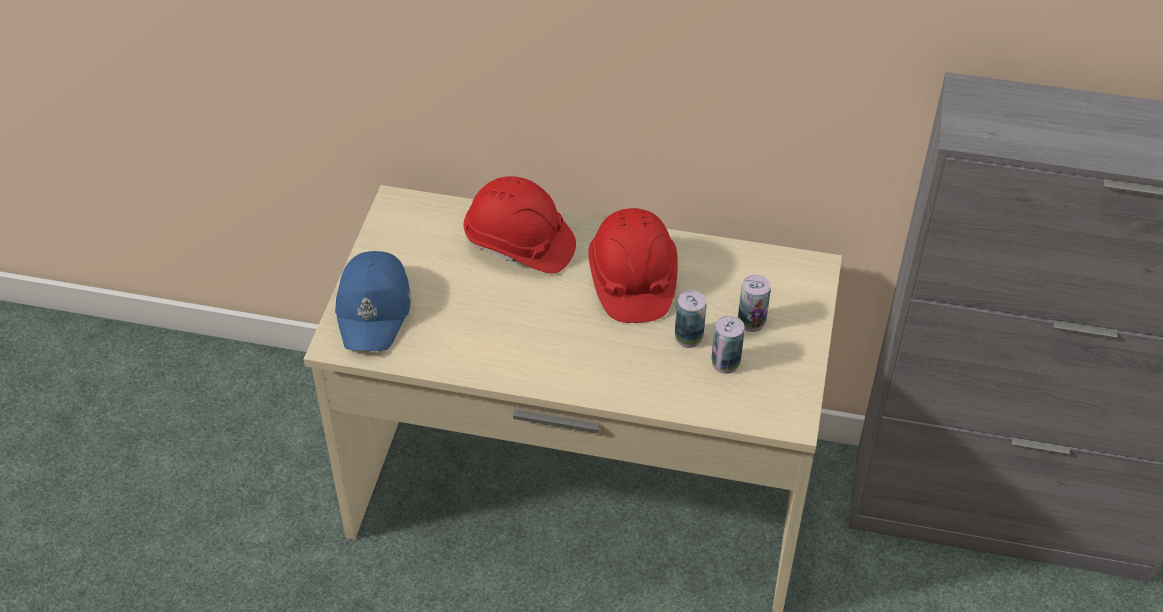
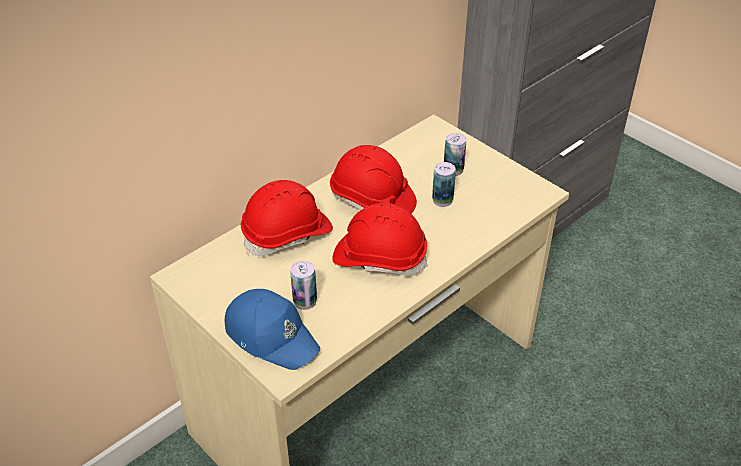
camera: 55 degrees left, 5 degrees down
(548, 332) = (379, 258): none -> red hard hat
(725, 363) = (476, 195): can -> can (305, 301)

